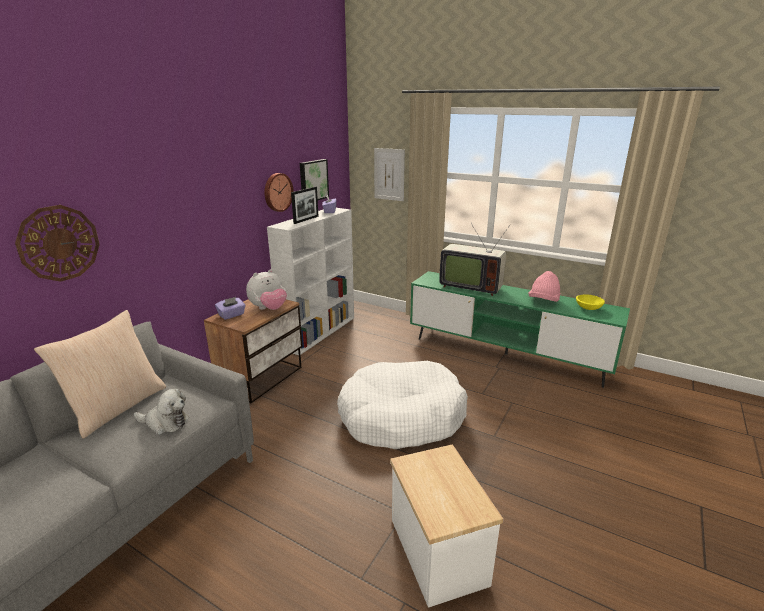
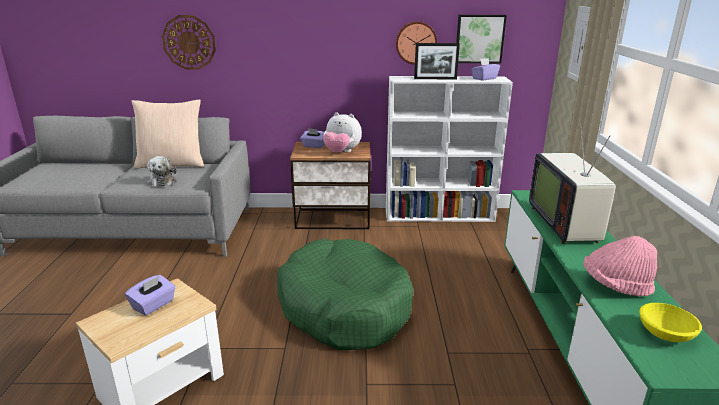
camera: 60 degrees right, 0 degrees up
(401, 416) = (344, 307): white dog bed -> green dog bed
(431, 480) = (154, 305): none -> purple tissue box

